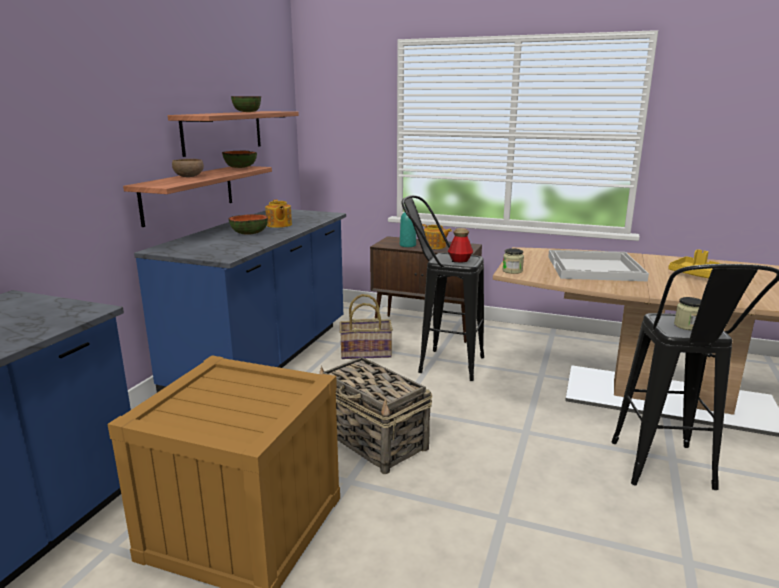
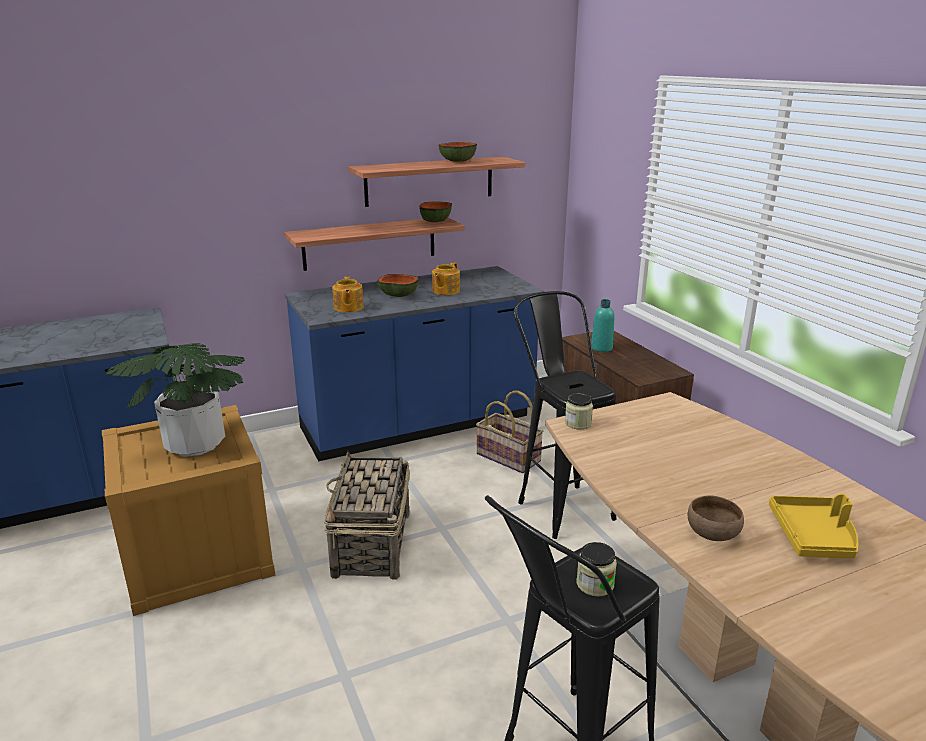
camera: 45 degrees right, 5 degrees up
(189, 176) = (356, 228): brown bowl -> brown bowl (713, 533)
(241, 393) = (195, 444): none -> potted plant
(434, 246) = (627, 359): teapot -> teapot (348, 308)
(460, 260) = (576, 388): bottle -> none
(595, 268) = (688, 461): white tray -> none

